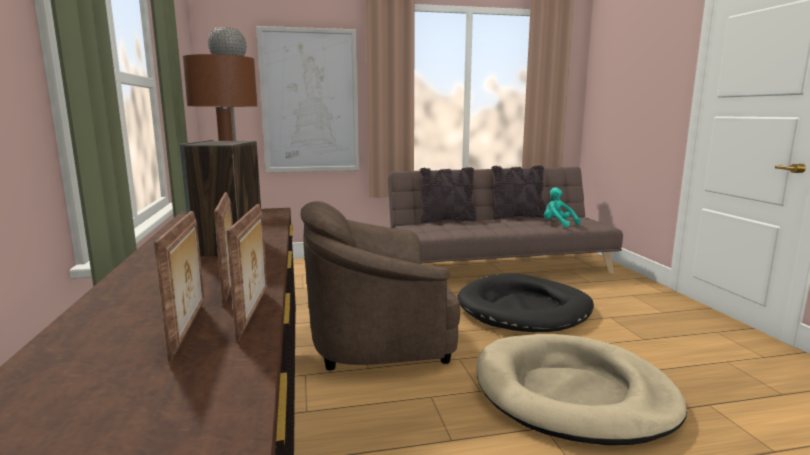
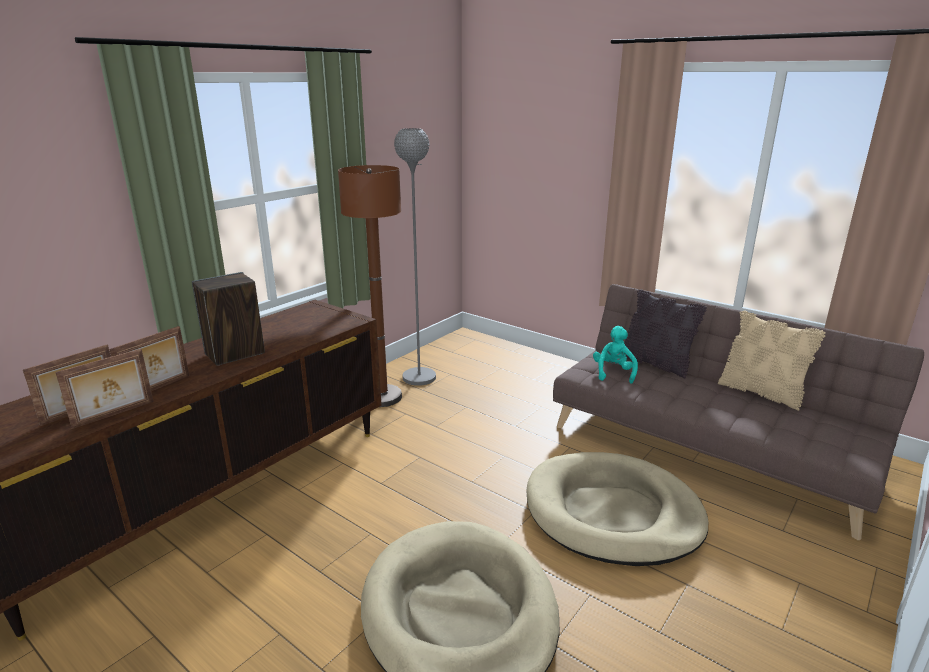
camera: 50 degrees right, 10 degrees up
(310, 101) = (556, 183): picture -> none
(380, 345) = (423, 469): brown armchair -> none
(517, 217) = (761, 393): black pillow -> beige pillow
(524, 309) = (612, 513): black dog bed -> beige dog bed
(558, 224) = (786, 428): turquoise plush toy -> turquoise plush toy (613, 373)

